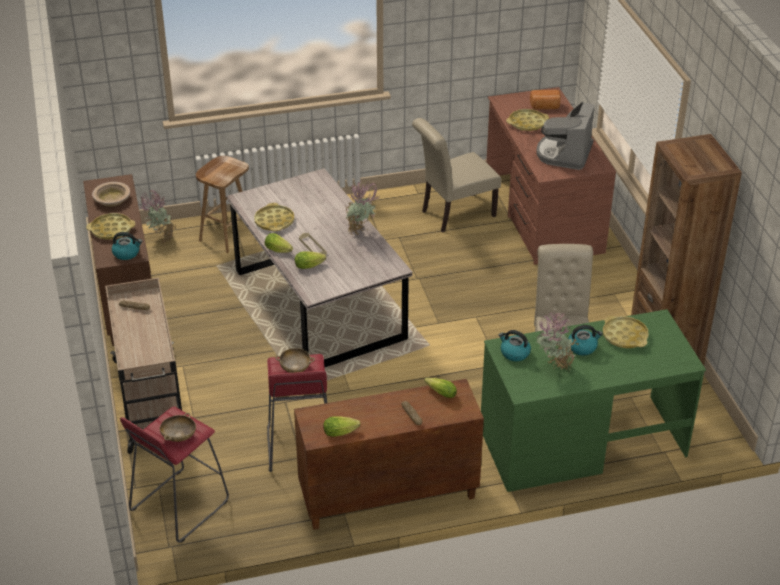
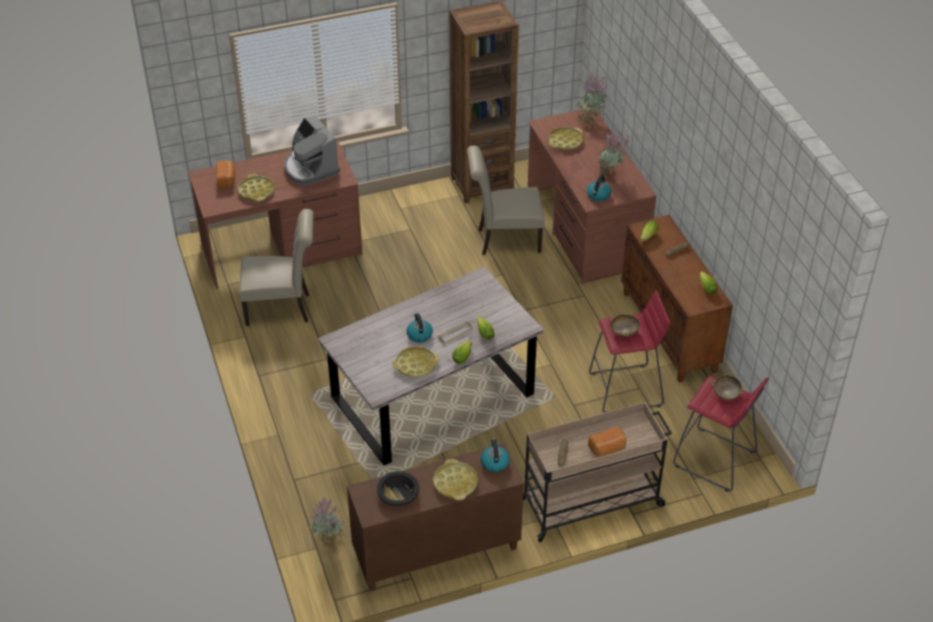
camera: 95 degrees left, 5 degrees up
(112, 199) = (398, 494): beige bowl -> black bowl
(131, 338) = (607, 449): none -> bread
(226, 235) = (321, 482): brown stool -> none
(361, 232) = (427, 302): potted plant -> potted plant (590, 121)
(454, 214) = (282, 309): beige chair -> beige chair turned 60 degrees counterclockwise
(564, 153) = (310, 168): coffee machine -> coffee machine turned 45 degrees clockwise
(581, 442) = (585, 229): green desk -> brown desk
(582, 347) = (583, 162): kettle -> kettle (419, 335)

